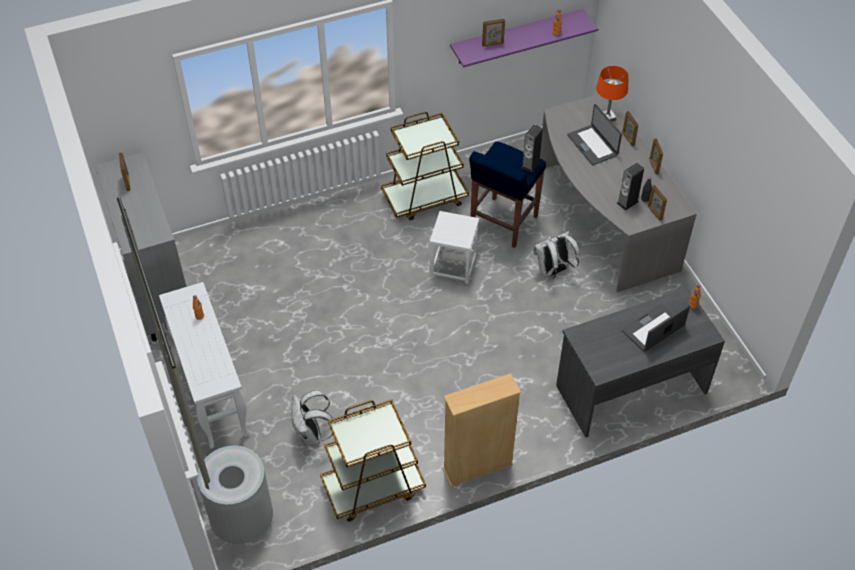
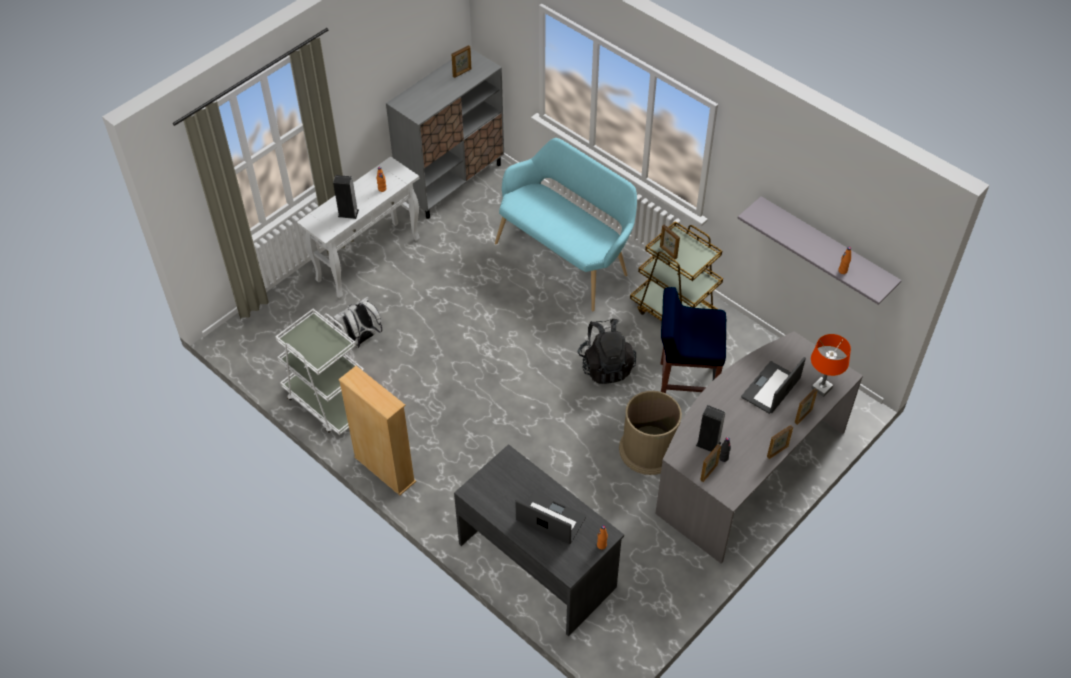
camera: 65 degrees right, 0 degrees up
(243, 520) = (259, 329): grey trash can -> none
(315, 244) = (566, 257): none -> turquoise bench
(373, 487) = (328, 401): brown cart -> white cart
(453, 265) = (606, 366): white stool -> black backpack
(493, 44) = (785, 227): picture frame -> picture frame (668, 252)
(516, 36) = (826, 247): purple shelf -> grey shelf
(530, 164) = (710, 347): speaker -> speaker (348, 213)
(553, 271) = (649, 449): white backpack -> brown trash can

